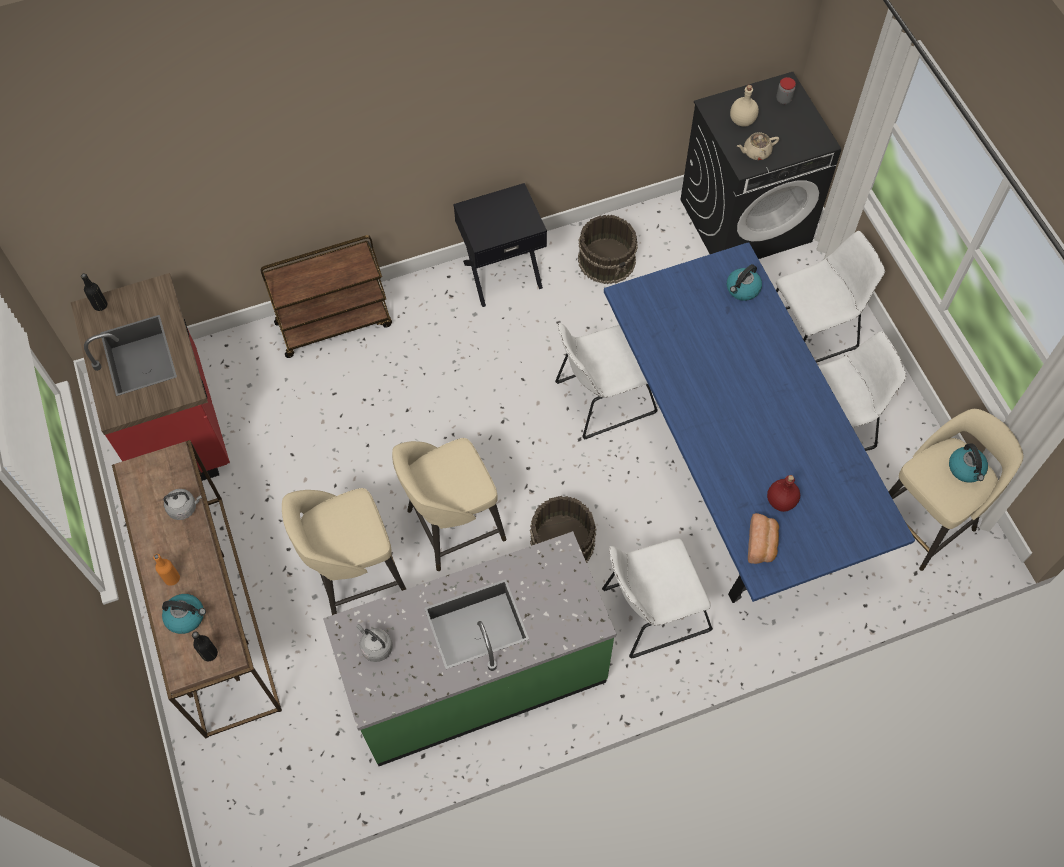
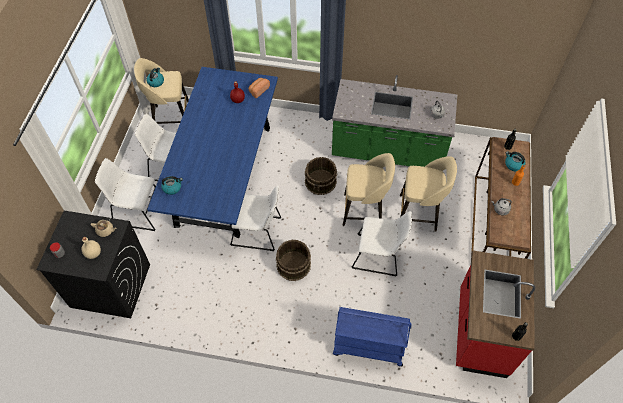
camera: 150 degrees left, 5 degrees down
(334, 323) = (368, 347): brown cart -> blue cart
(502, 273) = (259, 327): black nightstand -> none
(607, 259) = (198, 303): brown bucket -> brown bucket (293, 265)
(651, 611) = (303, 140): white chair -> white chair (379, 255)

